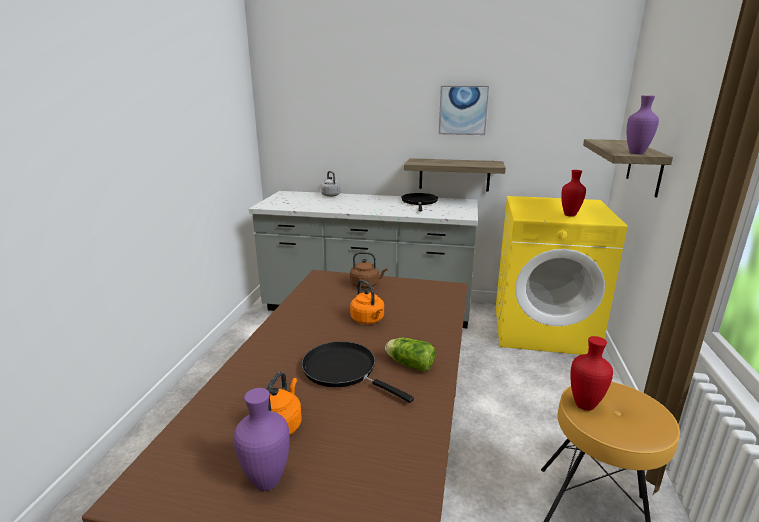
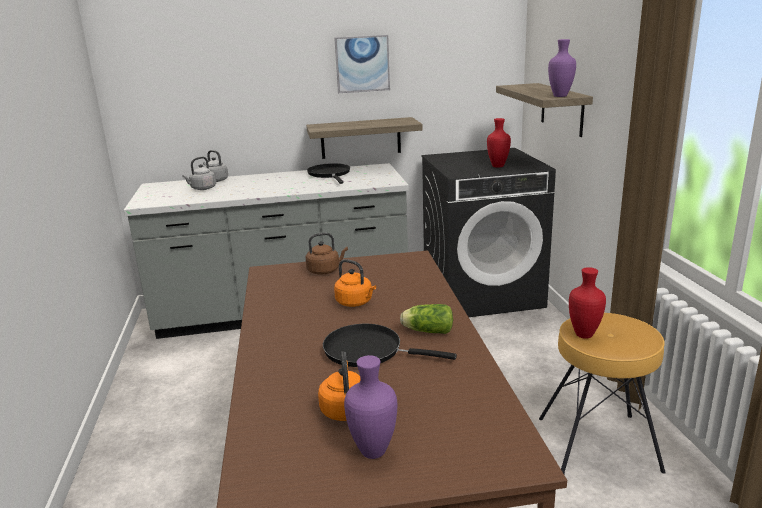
camera: 20 degrees left, 0 degrees up
(315, 200) = (202, 189): none -> grey kettle
(543, 329) = (482, 293): yellow washing machine -> black washing machine

